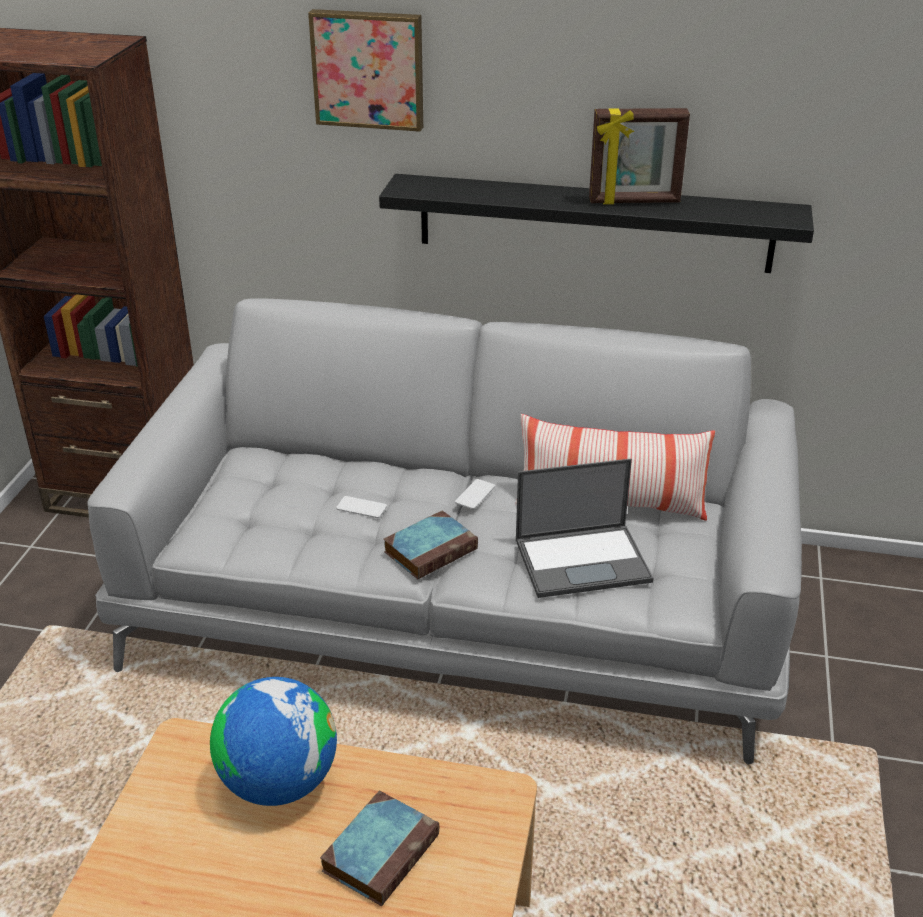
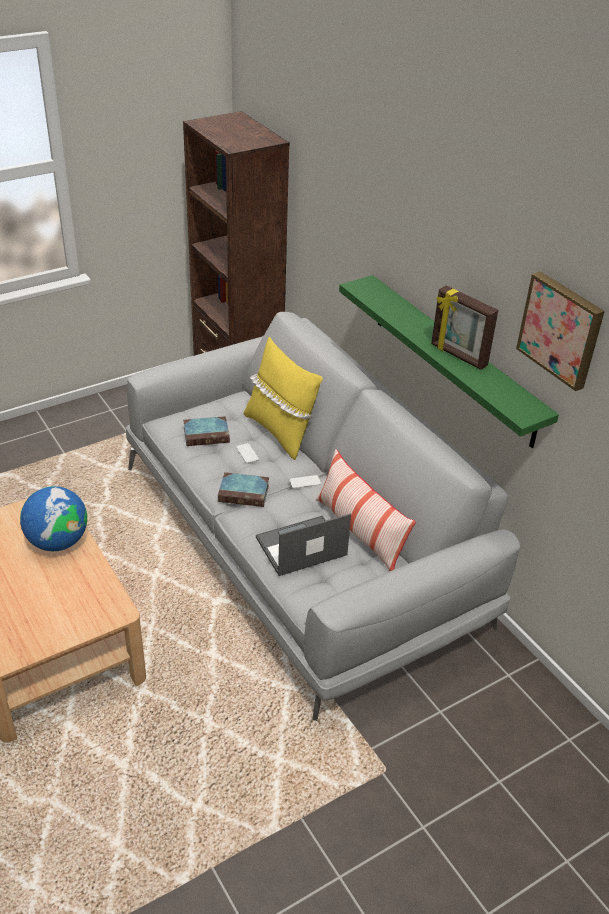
camera: 45 degrees right, 5 degrees up
(358, 463) = (280, 432): none -> yellow pillow
(369, 69) = (370, 206): picture -> picture (561, 329)
(381, 851) = (50, 594): book -> book (207, 434)
(584, 560) = (300, 547): laptop -> laptop turned 120 degrees clockwise
(594, 223) = (453, 359): black shelf -> green shelf

